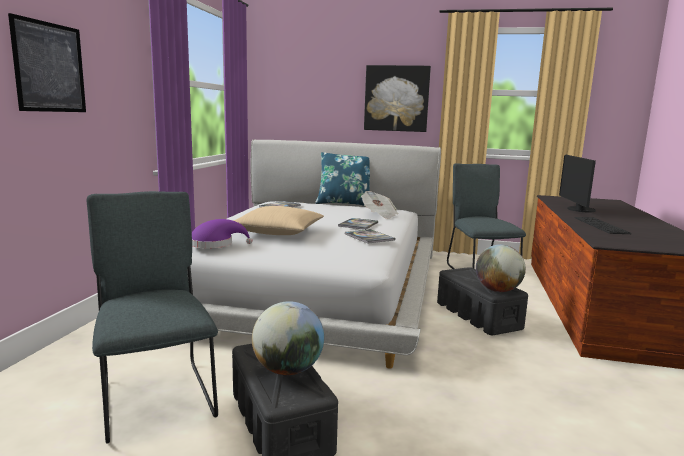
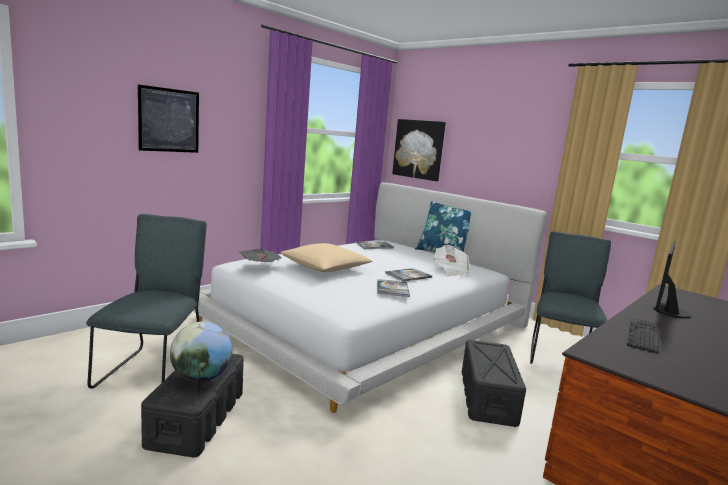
camera: 30 degrees right, 0 degrees up
(215, 244) = (260, 267): purple hat -> newspaper
(396, 98) = (519, 155): picture -> picture (419, 149)
(498, 290) = (493, 375): globe -> none

